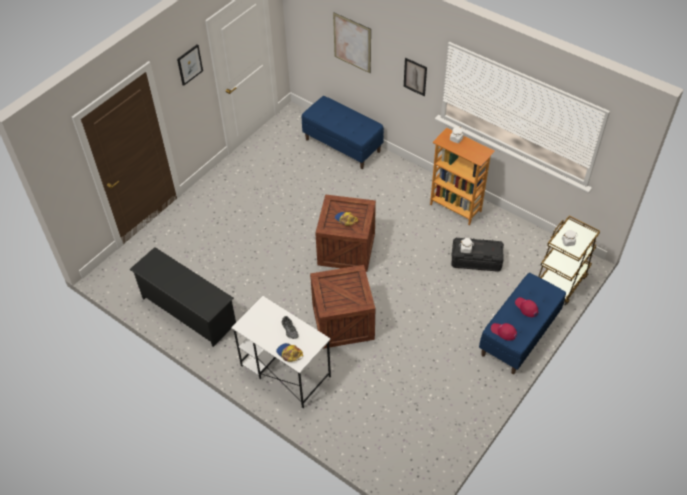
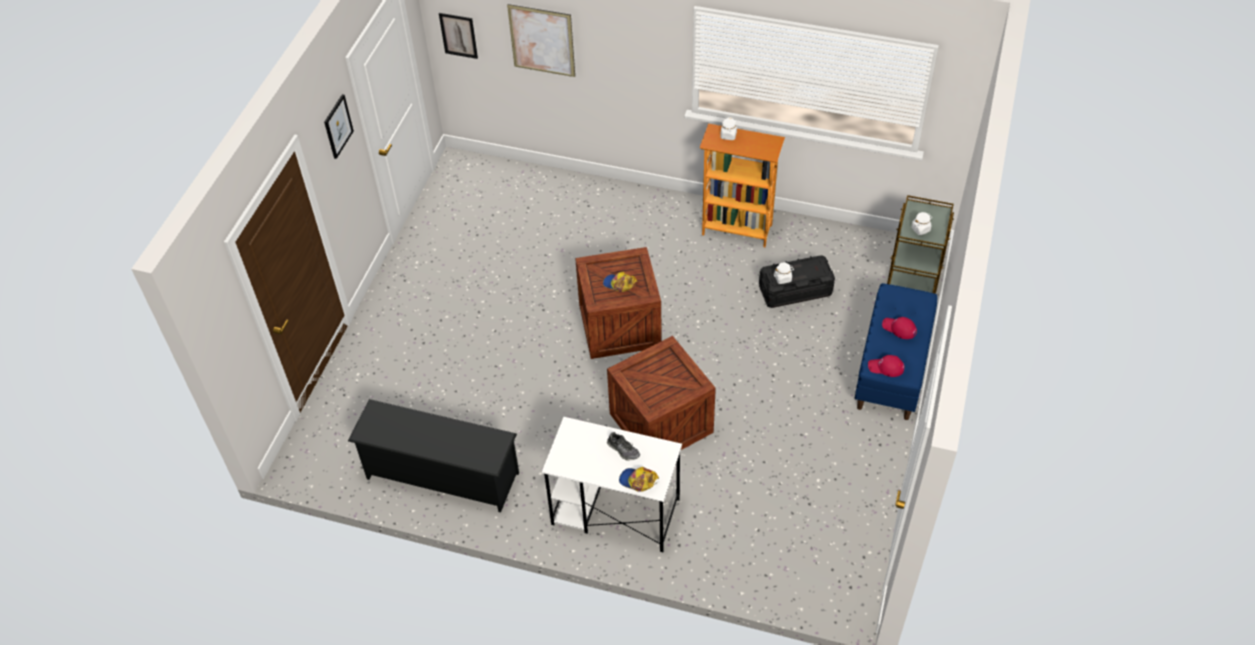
camera: 20 degrees left, 0 degrees up
(343, 145) = (548, 188): blue bench -> none
(415, 76) = (646, 65): picture -> picture (458, 35)

